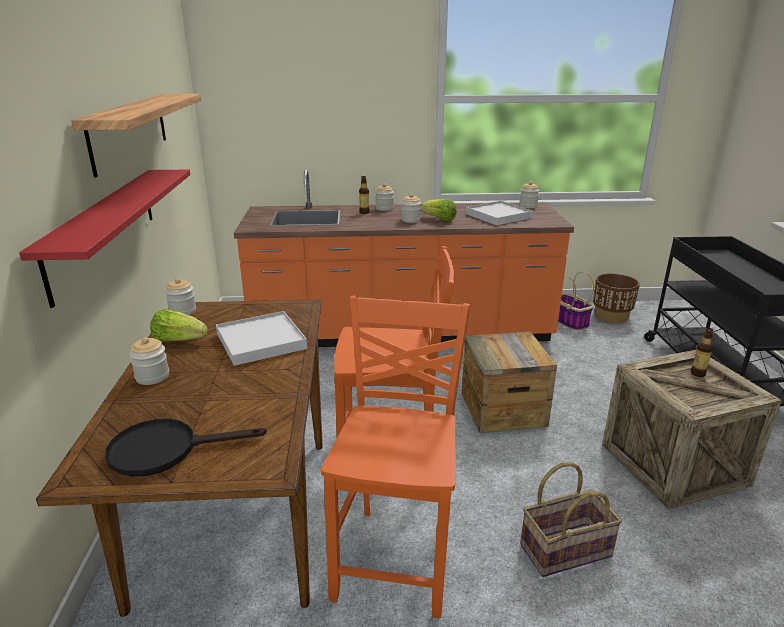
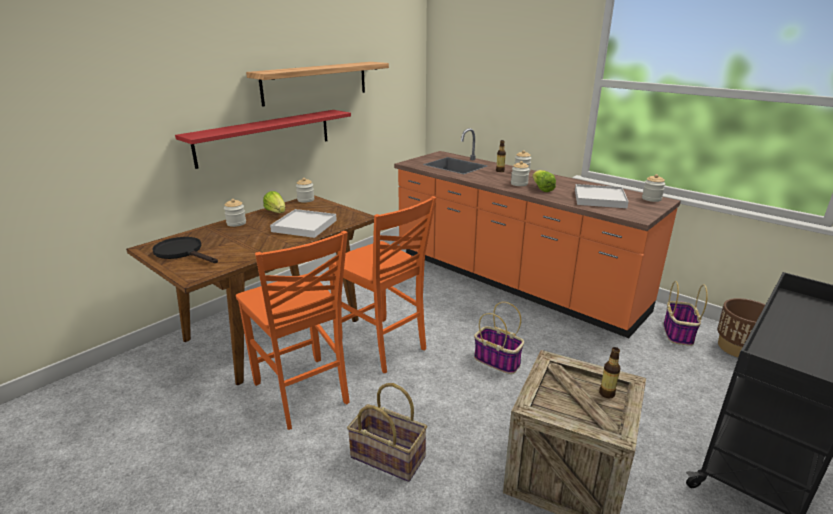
camera: 45 degrees right, 0 degrees up
(397, 557) = (302, 393): orange chair -> orange chair turned 90 degrees clockwise
(503, 409) = (498, 361): crate -> basket

